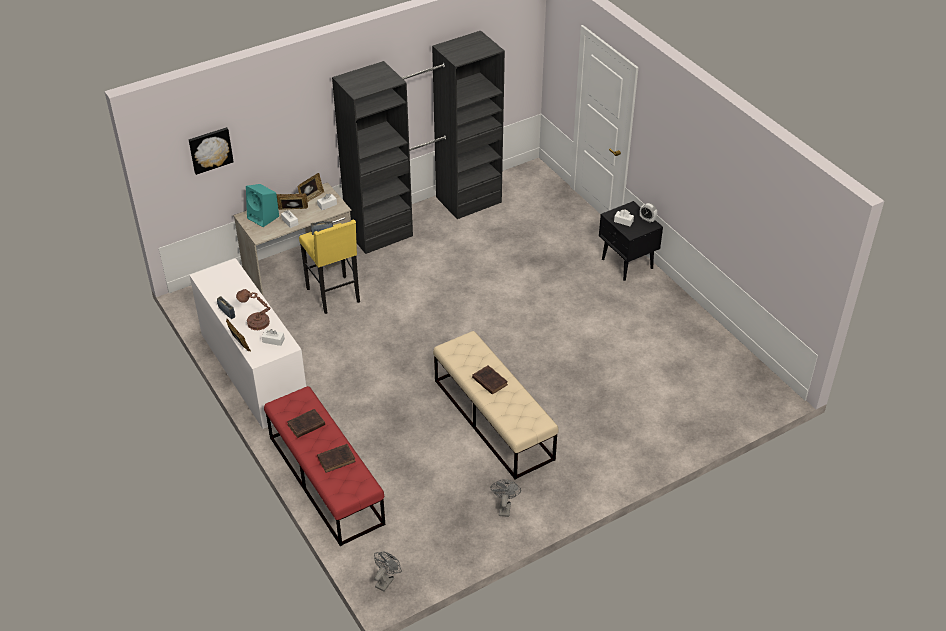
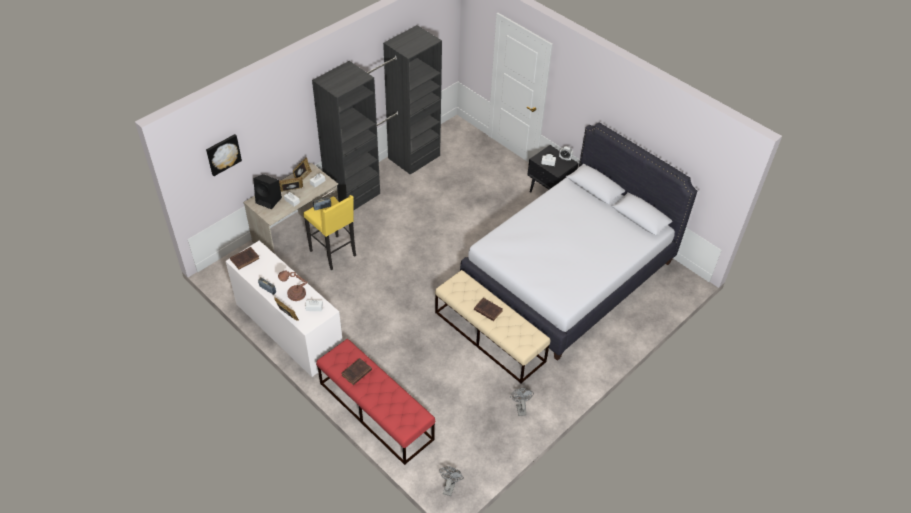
camera: 15 degrees left, 5 degrees up
(264, 217) = (269, 200): turquoise speaker -> black speaker
(337, 459) = (391, 397): brown book -> brown book (245, 259)
(619, 361) = (568, 273): none -> white bed

